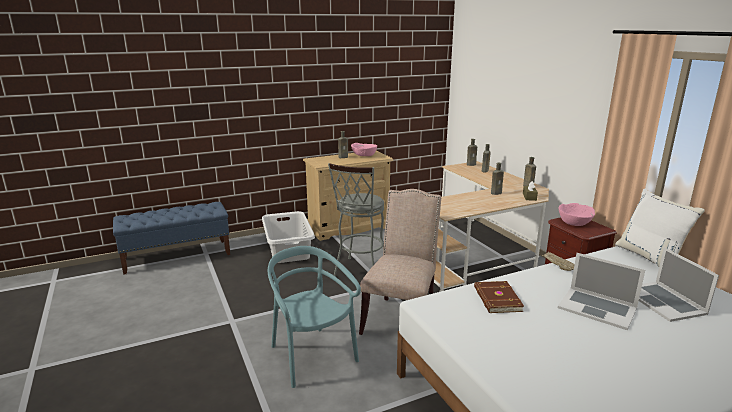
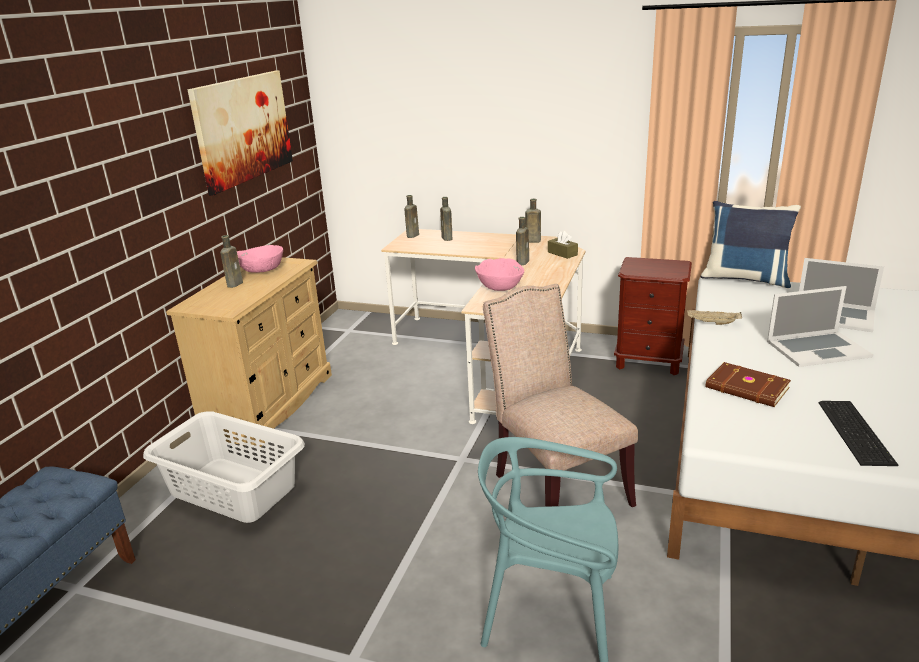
camera: 45 degrees left, 5 degrees up
(359, 272) = (403, 461): grey stool -> none
(386, 81) = (243, 129): none -> picture
(508, 347) = (857, 431): none -> keyboard
(574, 222) = (646, 267): pink bowl -> pink bowl (500, 286)
(650, 258) = (745, 278): white pillow -> blue pillow

